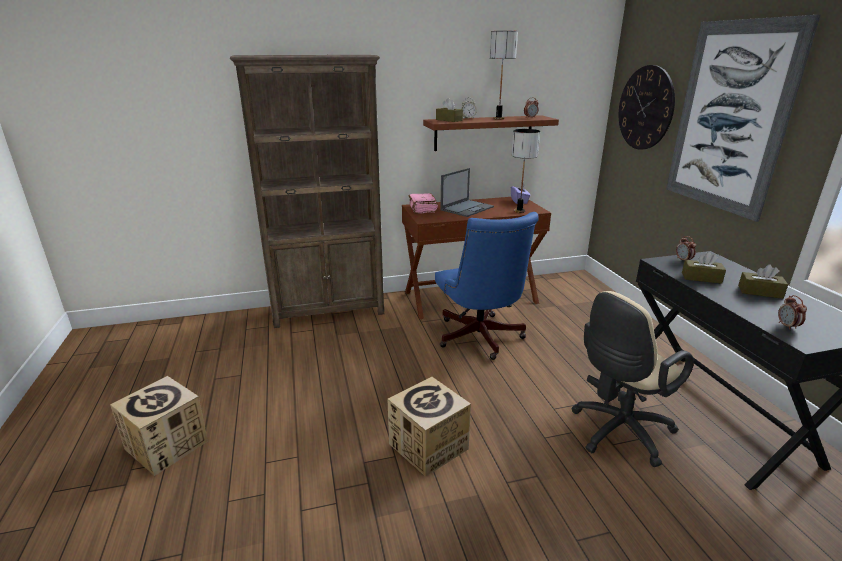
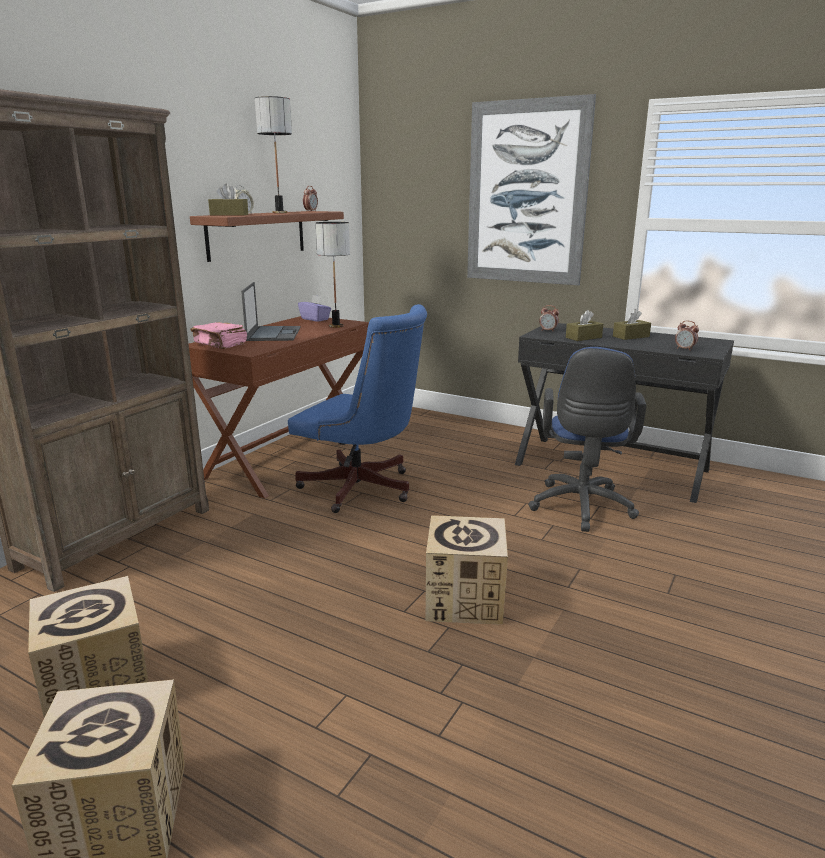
camera: 45 degrees left, 5 degrees down
(230, 384) = (97, 686): none -> cardboard box
(617, 433) = (581, 509): beige office chair -> blue office chair
(645, 108) = (417, 196): wall clock -> none

